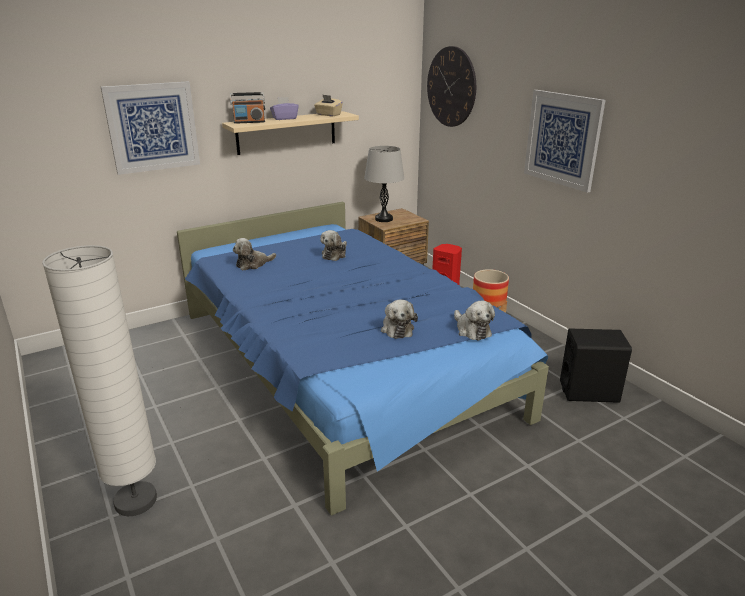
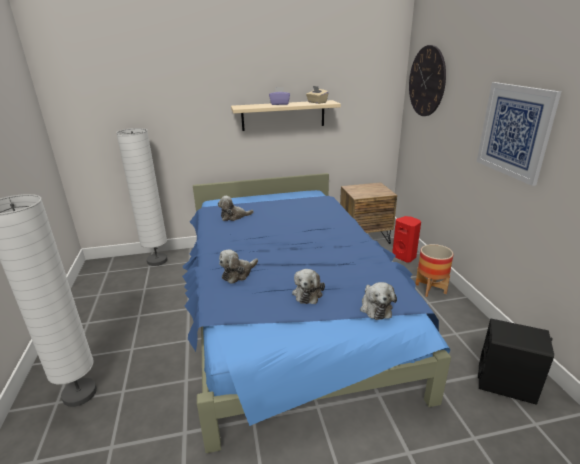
camera: 20 degrees right, 0 degrees up
(135, 340) = (157, 261): none -> white floor lamp
(152, 127) = (177, 107): picture -> none
(249, 122) = (250, 105): radio -> none
(335, 254) = (300, 216): plush toy -> plush toy (238, 274)
(383, 219) = (360, 190): grey table lamp -> none

